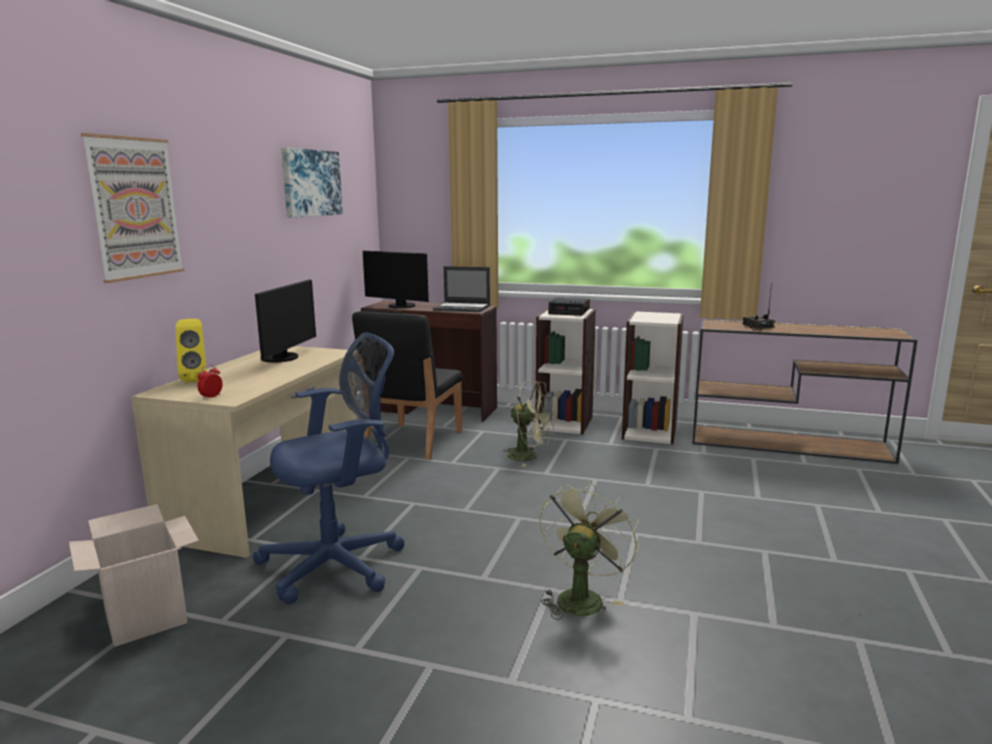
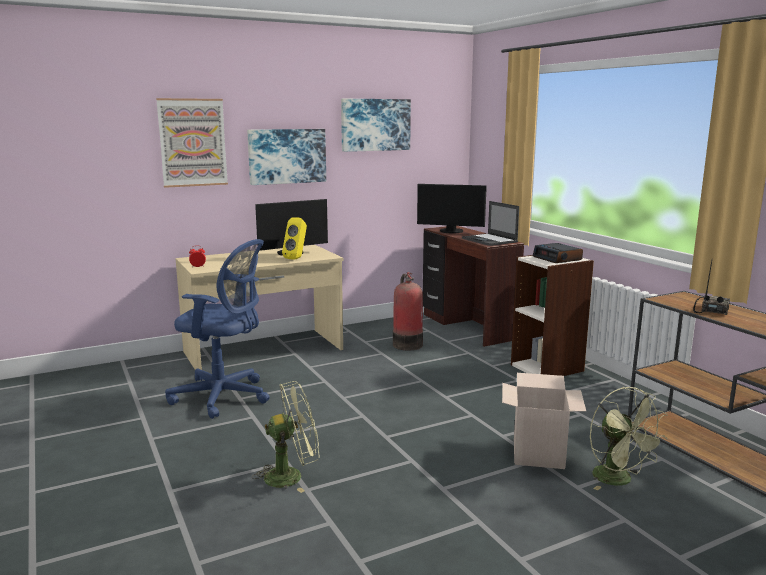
camera: 45 degrees right, 0 degrees up
(146, 617) = (119, 384): cardboard box -> cardboard box (538, 454)
(195, 379) = (220, 256): yellow speaker -> yellow speaker (297, 258)
(238, 226) = (287, 156): none -> picture
(400, 306) = (451, 231): monitor -> monitor turned 60 degrees counterclockwise
(412, 441) = (407, 344): black chair -> fire extinguisher
(529, 457) = (460, 382): green fan -> green fan (619, 480)
(650, 431) = (609, 400): bookcase -> none

